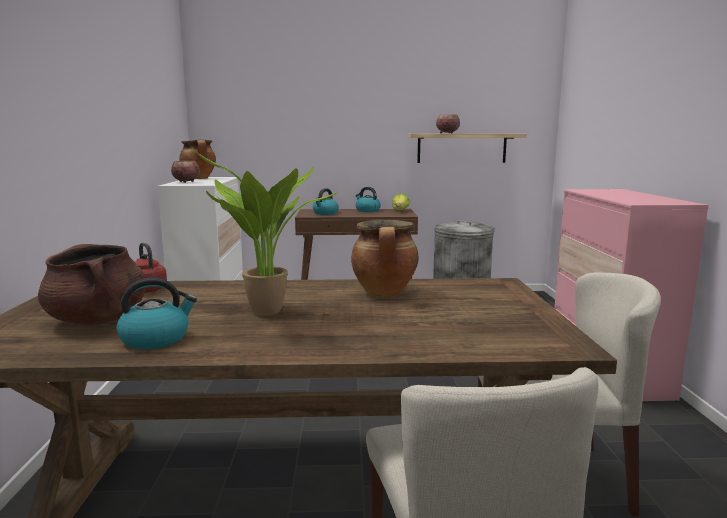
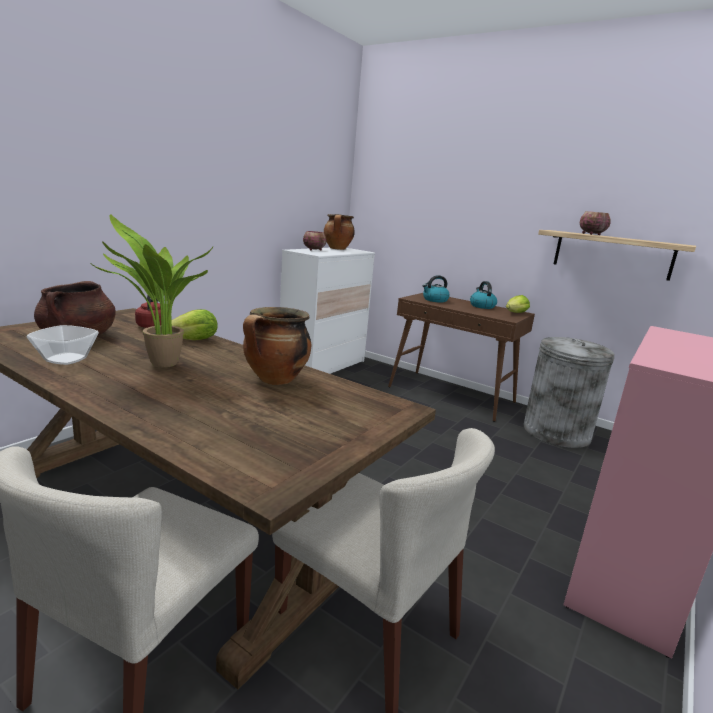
camera: 35 degrees right, 5 degrees up
(156, 339) = (66, 359): kettle -> bowl
(229, 288) = (195, 340): none -> lettuce

